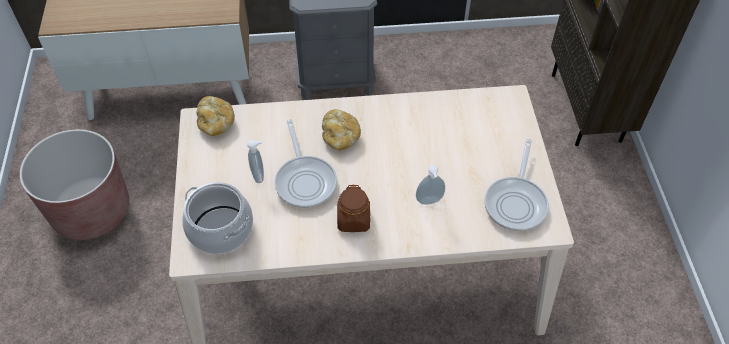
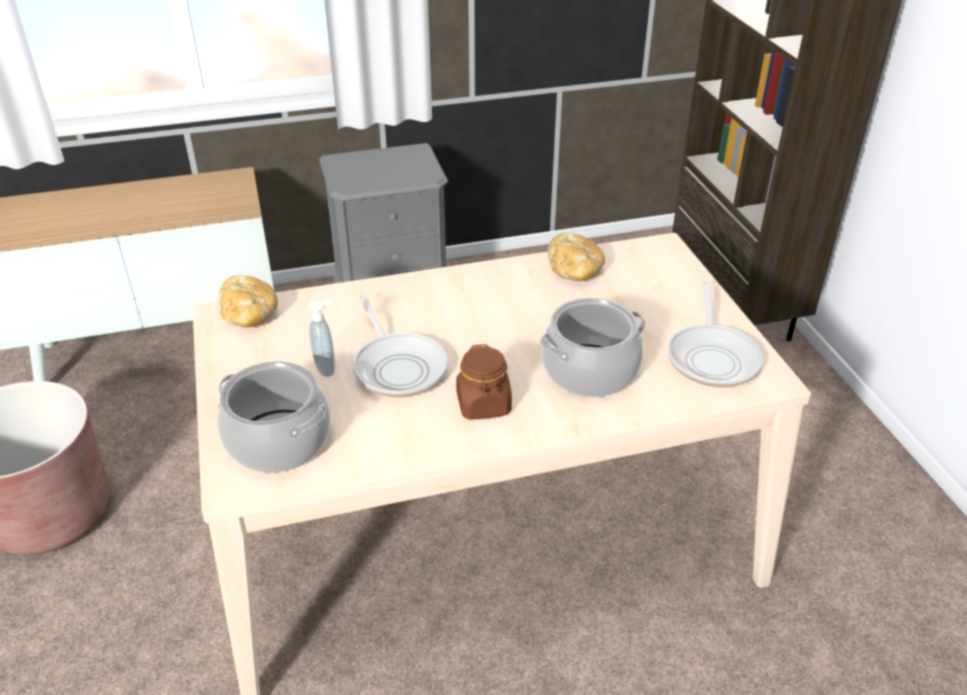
camera: 10 degrees left, 15 degrees down
(340, 137) = (438, 312): bread -> bread (574, 271)
(429, 202) = (589, 370): soap dispenser -> cooking pot

